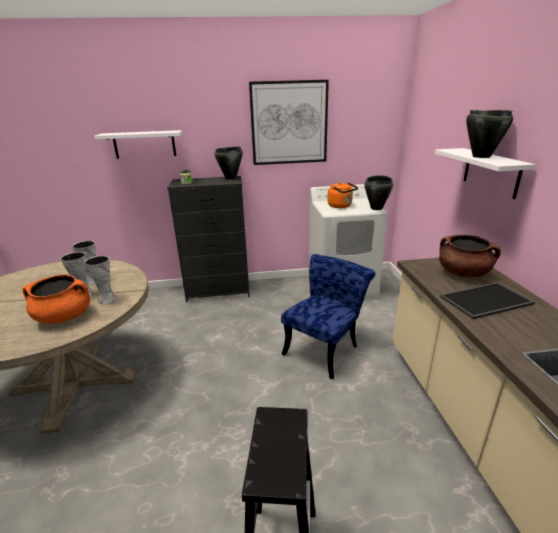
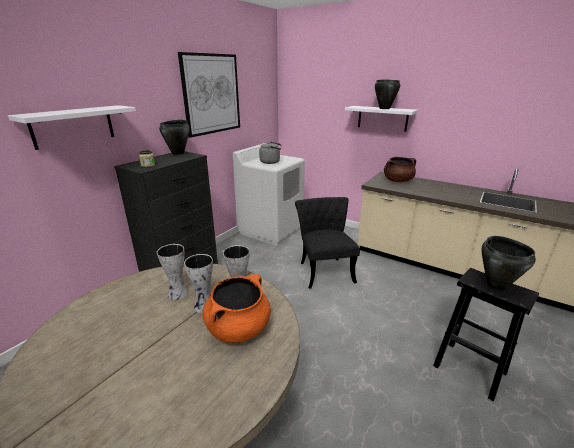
camera: 50 degrees left, 0 degrees up
(325, 348) = (324, 270): blue chair -> black chair
(341, 206) = (271, 162): orange kettle -> grey kettle
(376, 208) = (295, 158): black cooking pot -> black cooking pot (496, 285)
(486, 301) = (430, 189): tray -> none

